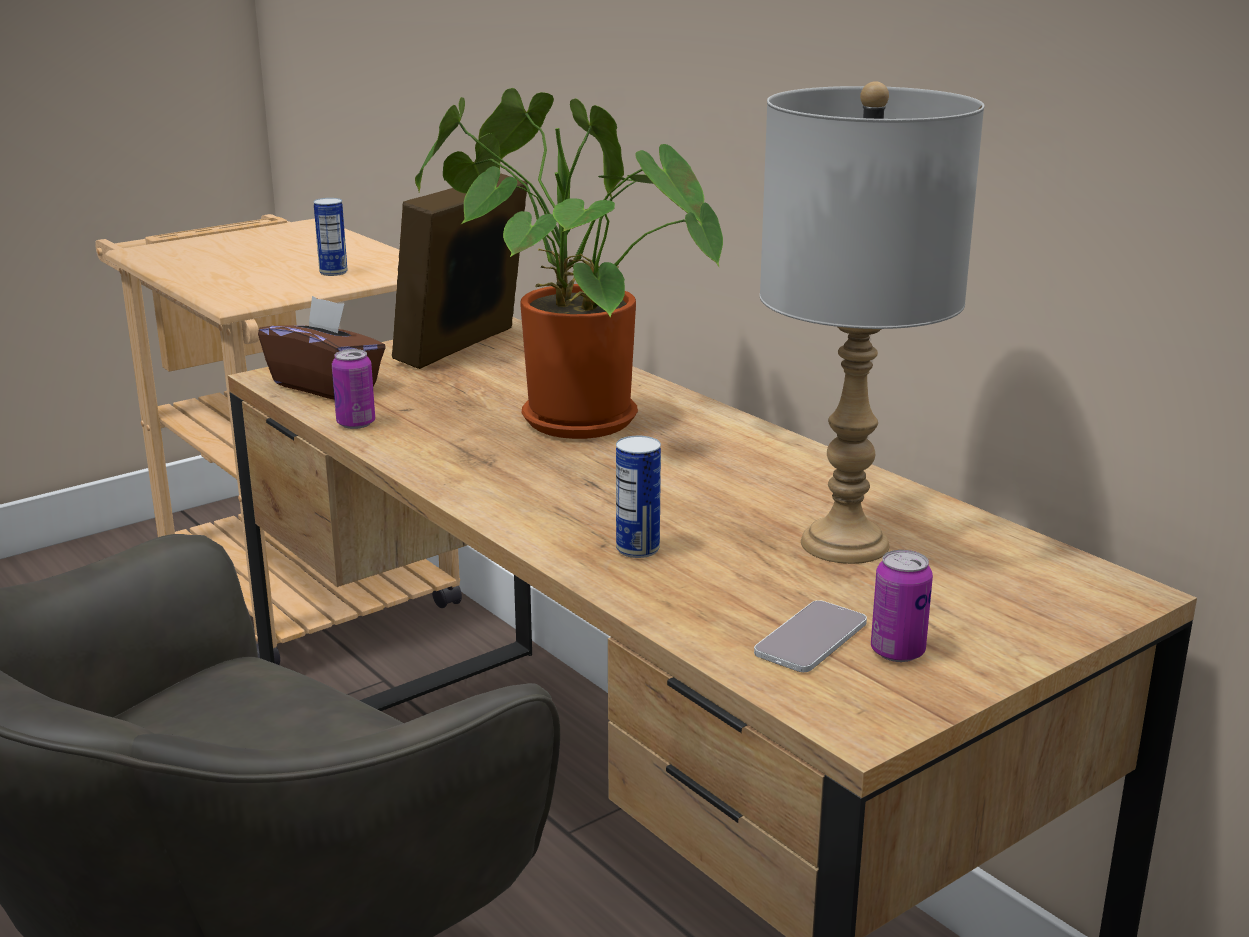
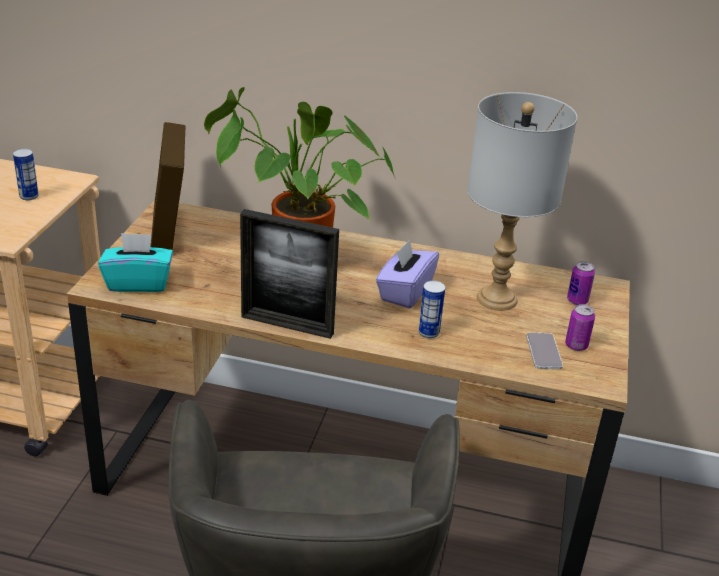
camera: 40 degrees left, 10 degrees up
(326, 386) = (138, 283): brown tissue box -> turquoise tissue box
(356, 423) = (196, 304): can -> can (577, 300)
(433, 477) = (287, 325): none -> picture frame
(688, 491) = (405, 292): none -> purple tissue box

